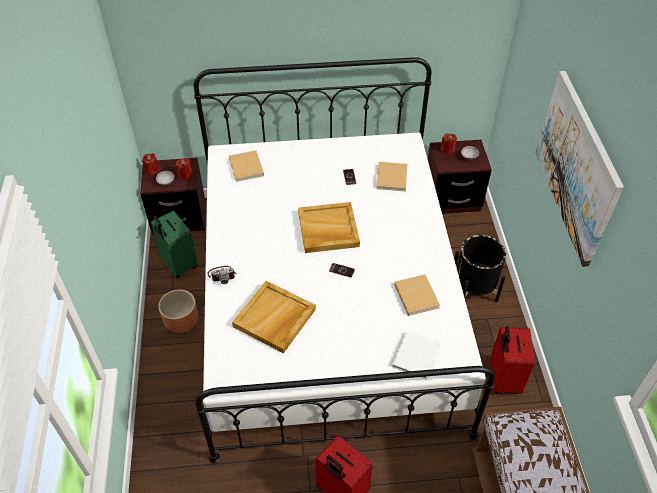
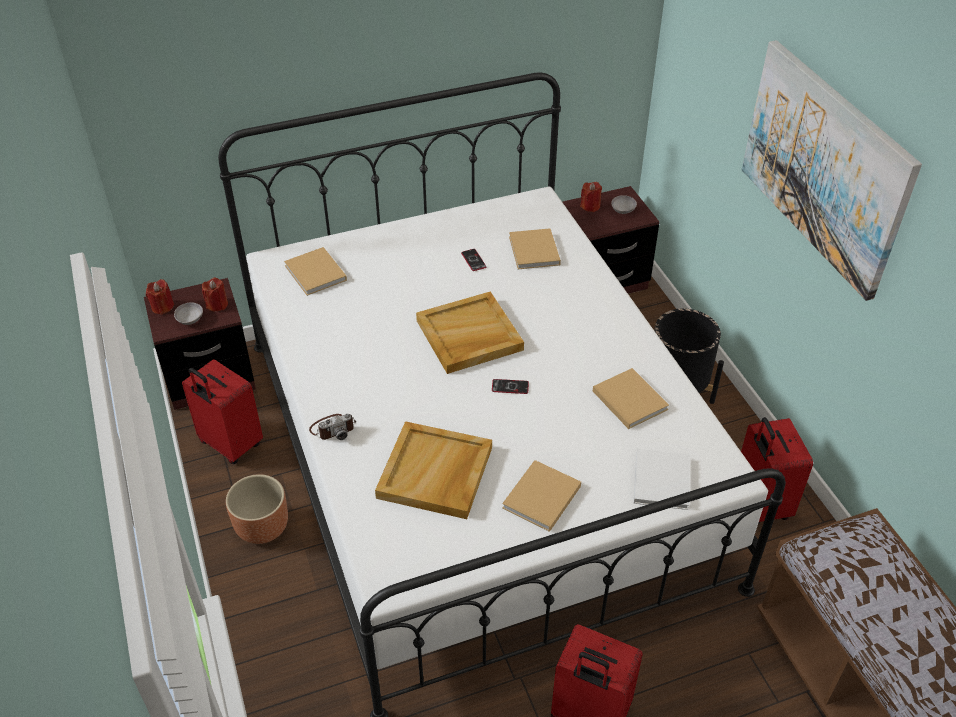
camera: 15 degrees left, 5 degrees down
(178, 264) = (230, 445): green suitcase -> red suitcase
(334, 350) = (540, 499): none -> beige book

